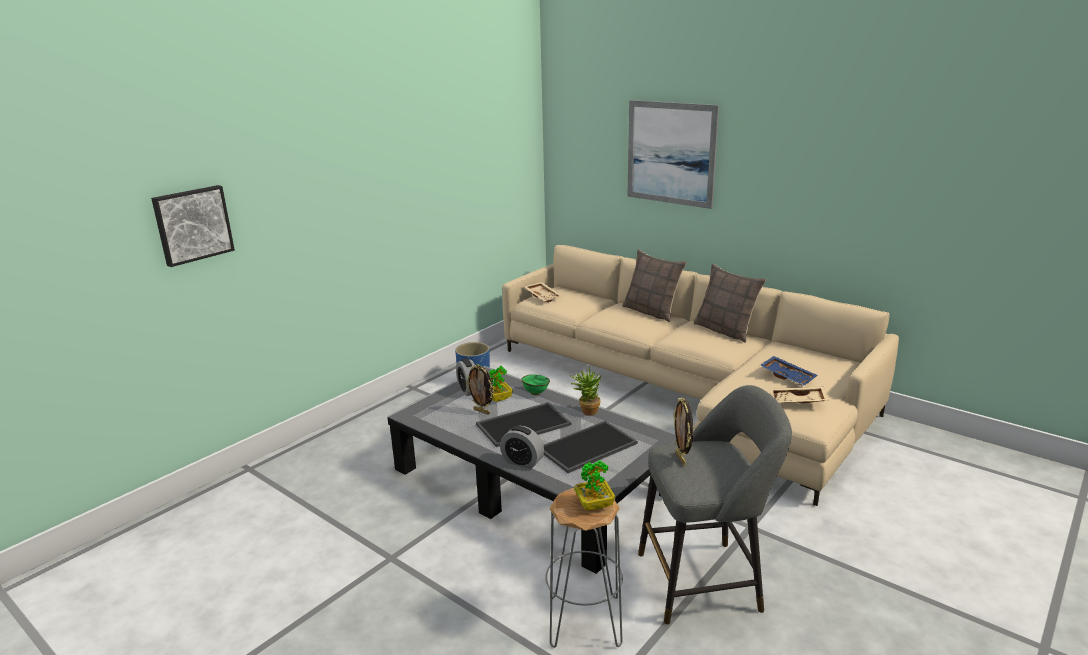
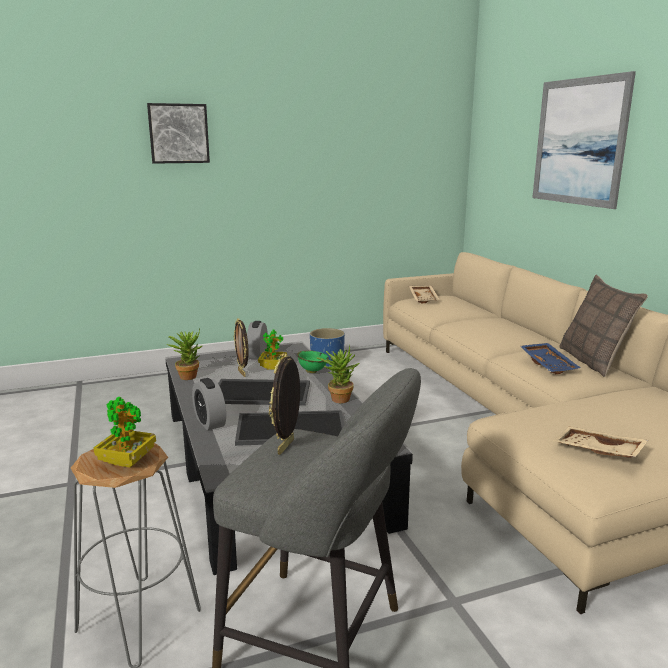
camera: 30 degrees right, 5 degrees down
(192, 224) = (47, 149): picture -> picture (178, 133)
(439, 427) = (188, 375): none -> potted plant
(652, 311) = (523, 329): pillow -> none
(788, 376) = (619, 421): blue tray -> blue tray (549, 364)

